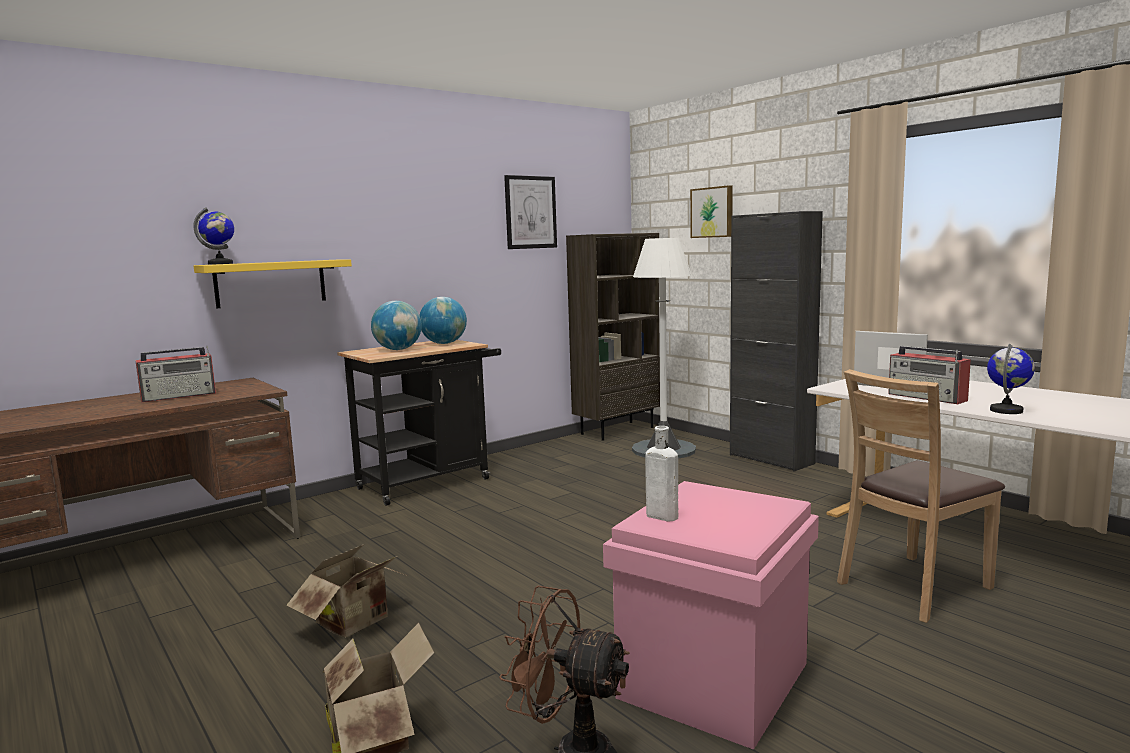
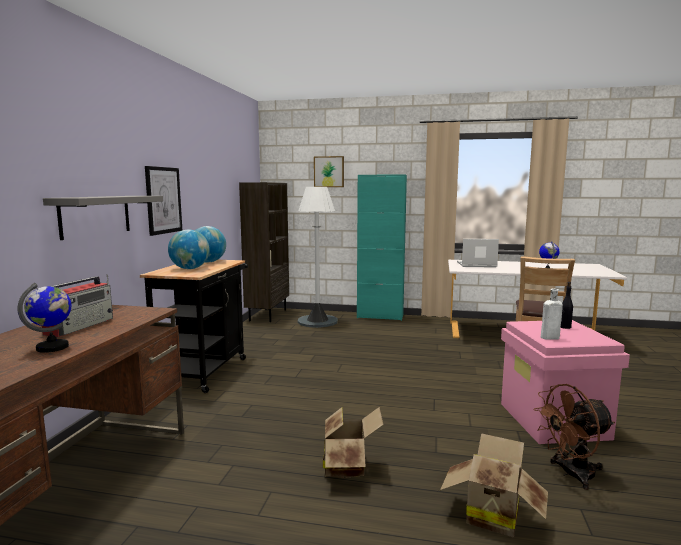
camera: 40 degrees left, 0 degrees up
(220, 264) = (74, 197): globe -> globe (53, 347)
(271, 283) = (95, 216): yellow shelf -> grey shelf
(530, 212) = (224, 164): picture -> picture (163, 200)
(747, 509) = (565, 327): none -> black bottle
(771, 459) = (380, 316): black cabinet -> turquoise cabinet
(927, 397) = (507, 269): radio -> none

